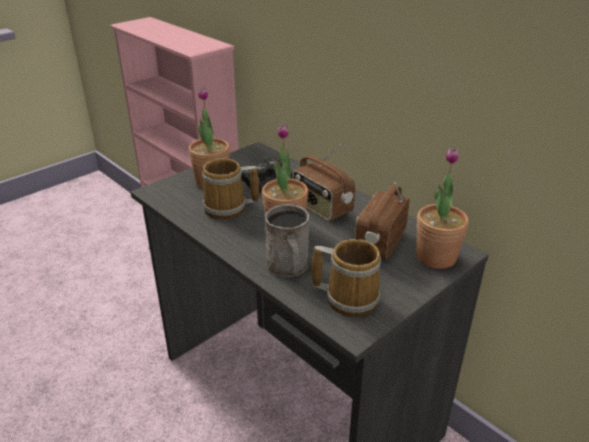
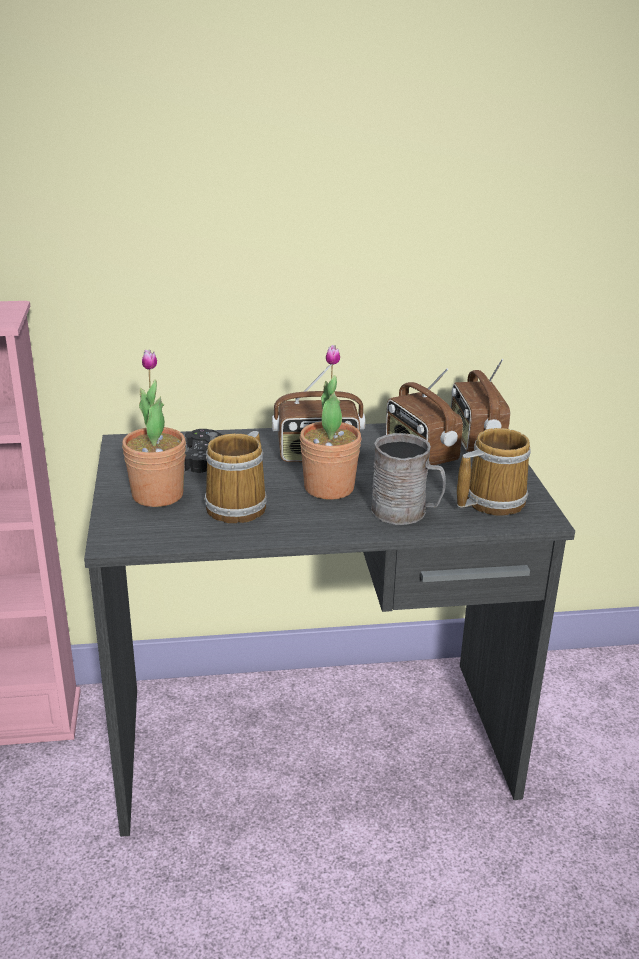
camera: 55 degrees left, 5 degrees down
(436, 257) = (475, 439): potted plant -> radio

